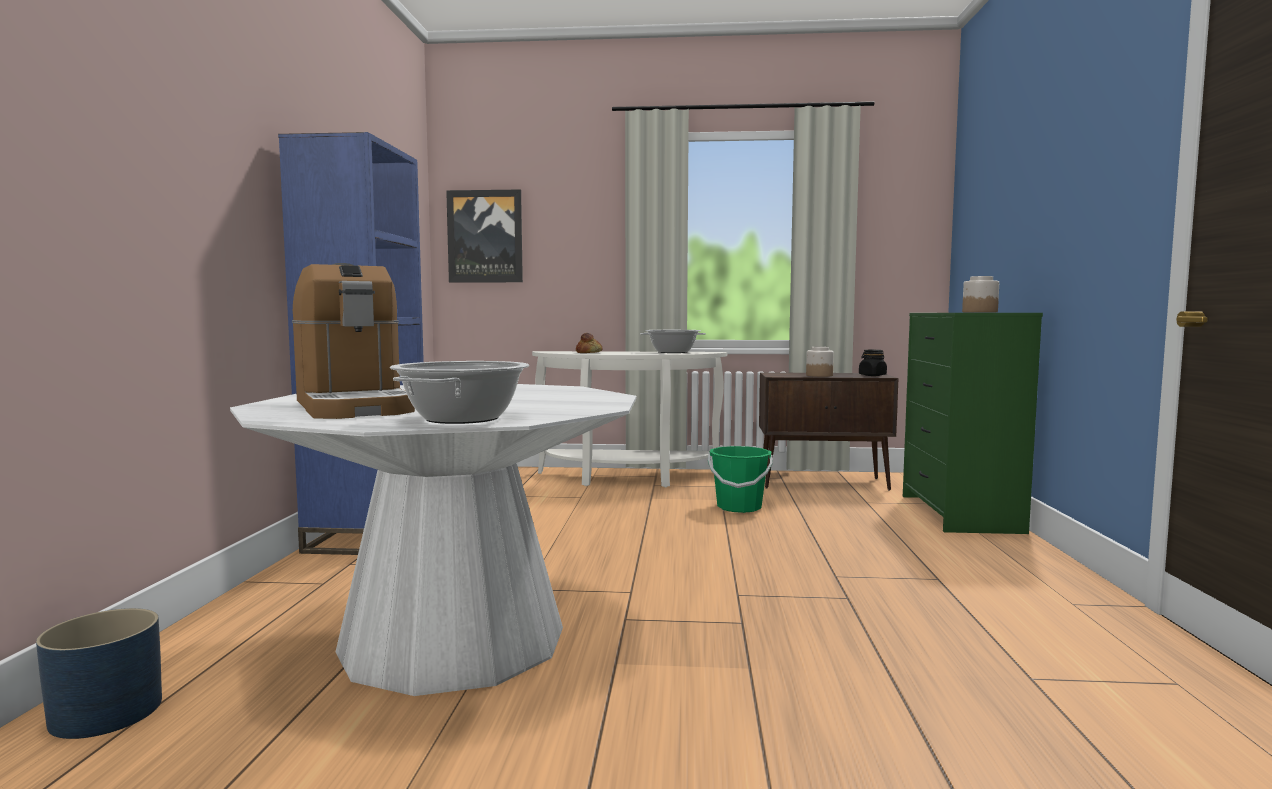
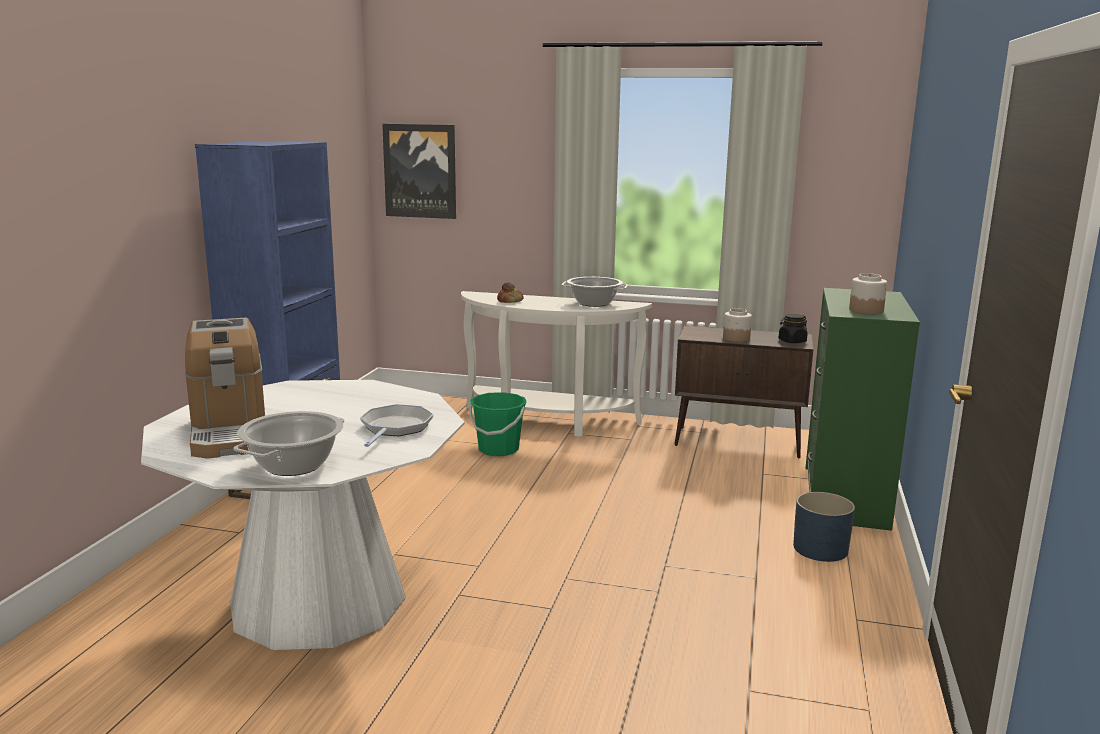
camera: 10 degrees right, 10 degrees up
(105, 712) = (69, 639): blue planter -> blue planter (819, 549)
(561, 399) = (395, 428): none -> frying pan
(739, 507) = (632, 470): green bucket -> green bucket (498, 449)

